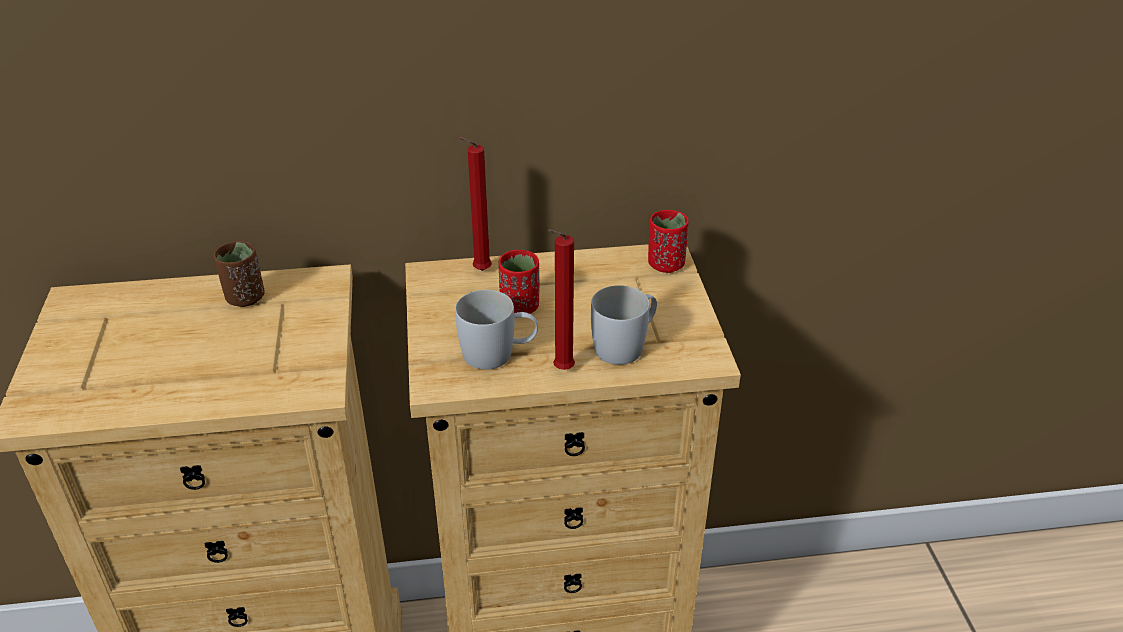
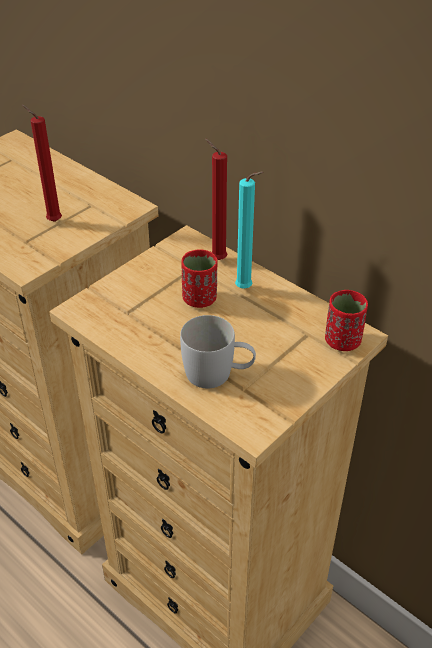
camera: 50 degrees right, 5 degrees up
(245, 298) = (78, 190): brown cup -> none
(498, 354) = (138, 318): white mug -> none
(541, 277) = (246, 289): none -> turquoise candle
(560, 370) = (153, 357): red candle -> red candle (52, 221)

